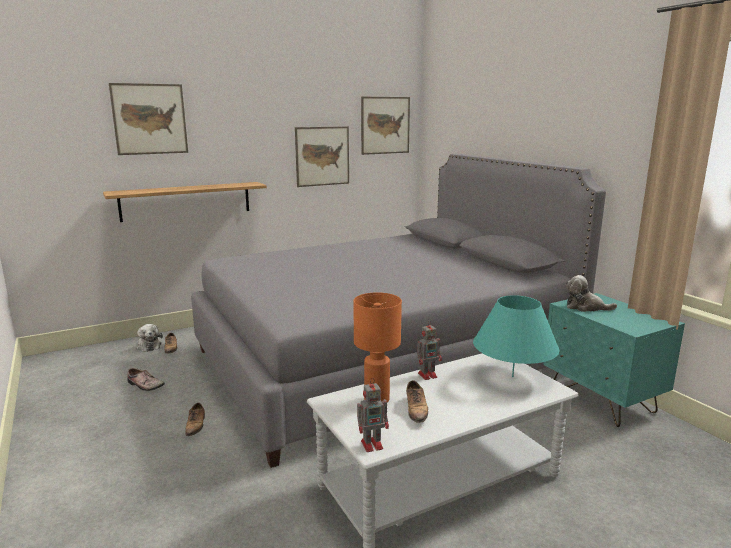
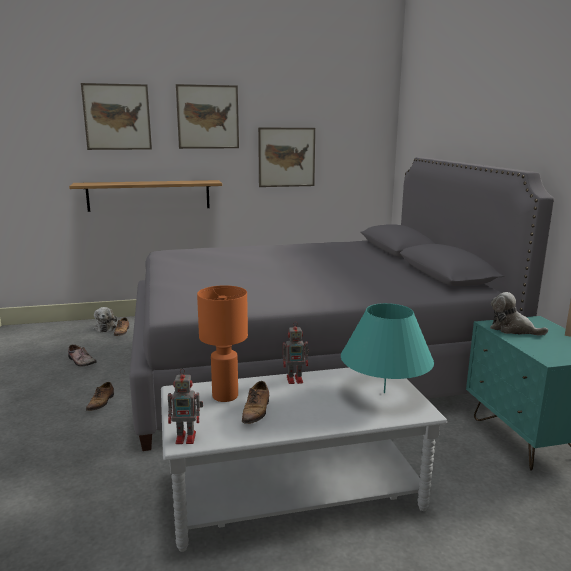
camera: 15 degrees right, 0 degrees up
(385, 125) = (356, 127): picture -> picture (208, 117)

